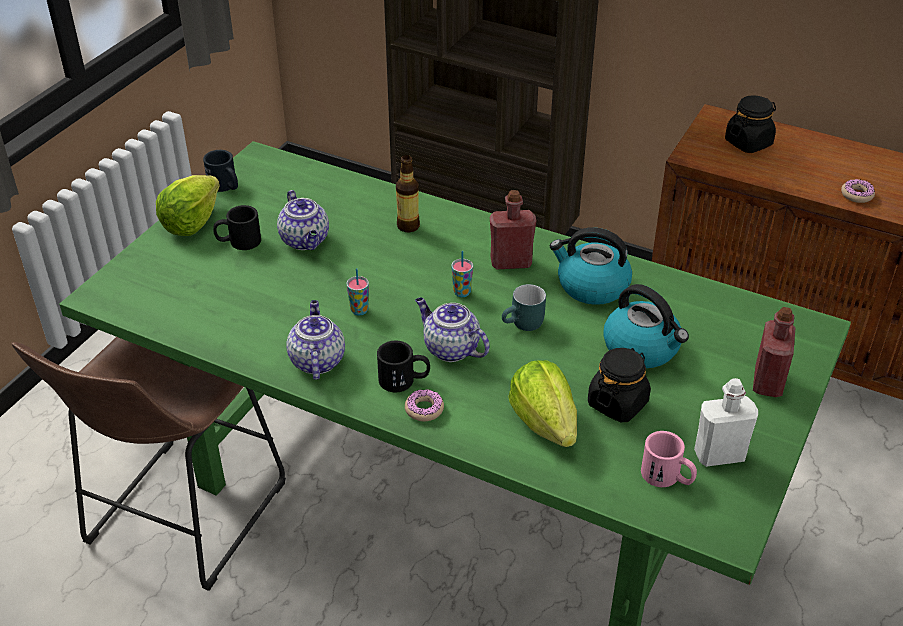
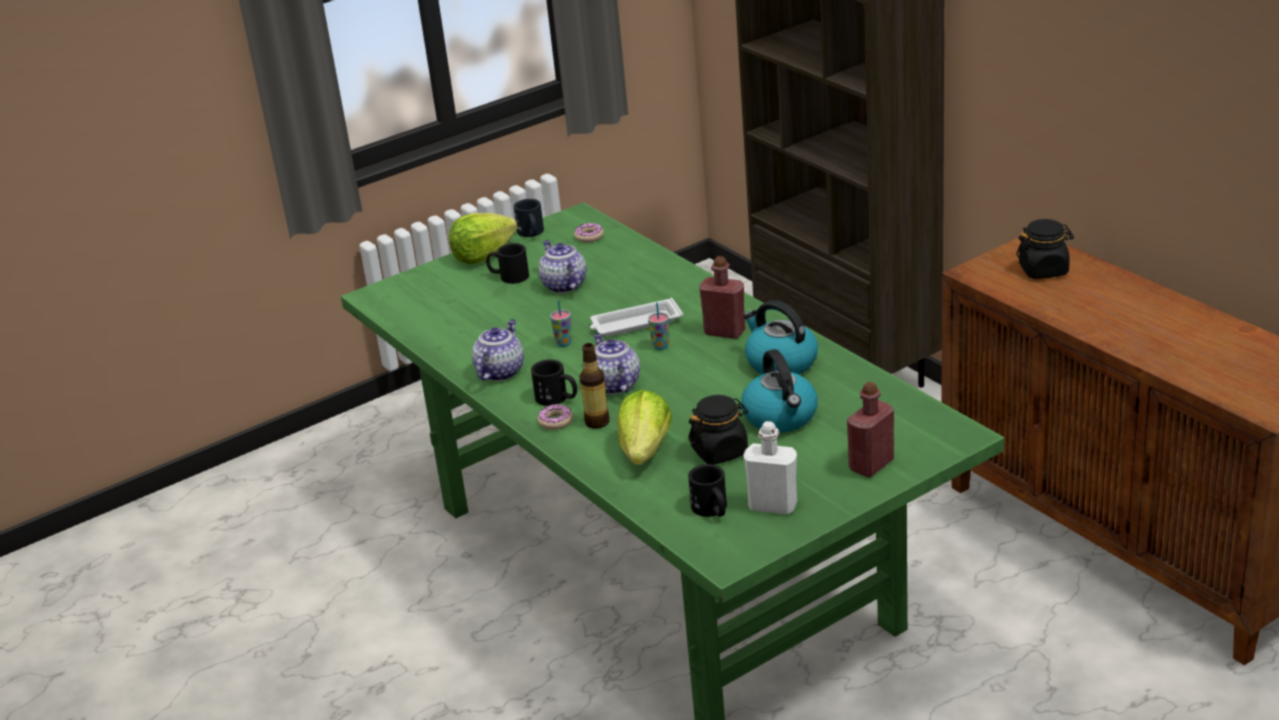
camera: 30 degrees right, 10 degrees down
(179, 520) = (413, 529): brown stool -> none
(305, 241) = (563, 285): teapot -> teapot turned 150 degrees clockwise
(408, 226) = (659, 289): bottle -> bottle (597, 422)
(415, 271) = (635, 324): none -> white tray
(524, 325) = (692, 380): turquoise mug -> none
(667, 477) = (712, 510): pink mug -> black mug
(857, 195) = (1111, 332): donut -> donut (589, 237)

